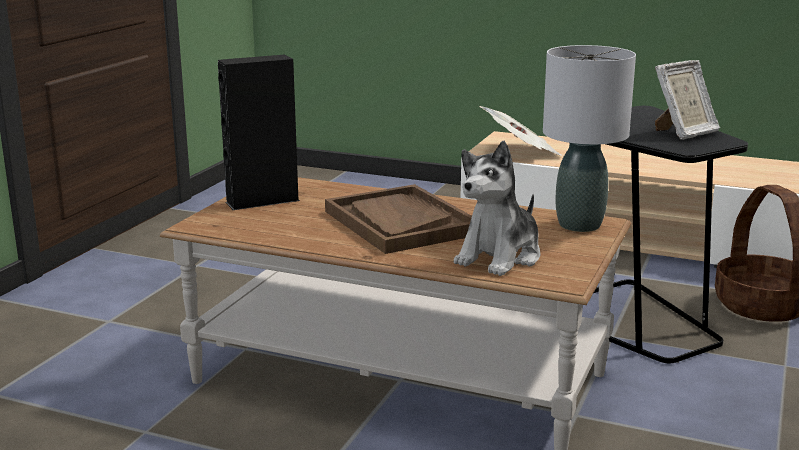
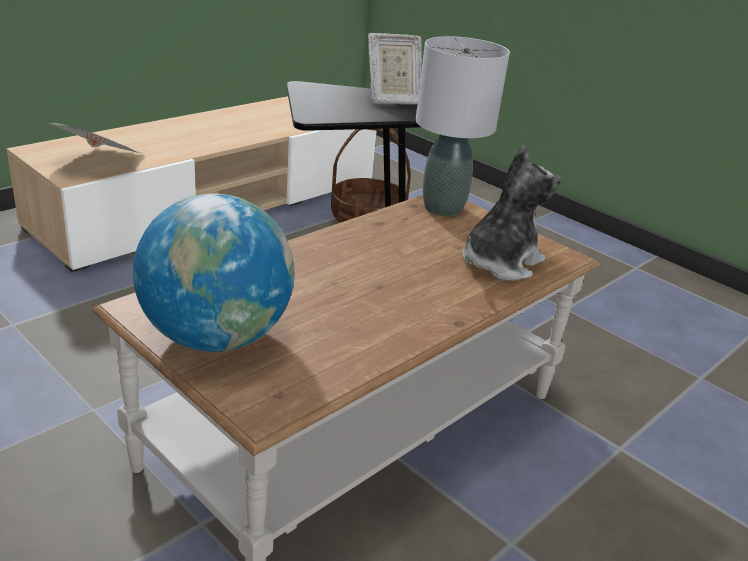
camera: 70 degrees left, 10 degrees up
(262, 201) = (216, 337): black speaker -> globe
(400, 222) = (372, 277): brown tray -> none
(500, 257) = (499, 262): plush toy -> plush toy turned 105 degrees counterclockwise
(684, 133) = (392, 100): picture frame -> picture frame turned 90 degrees clockwise

